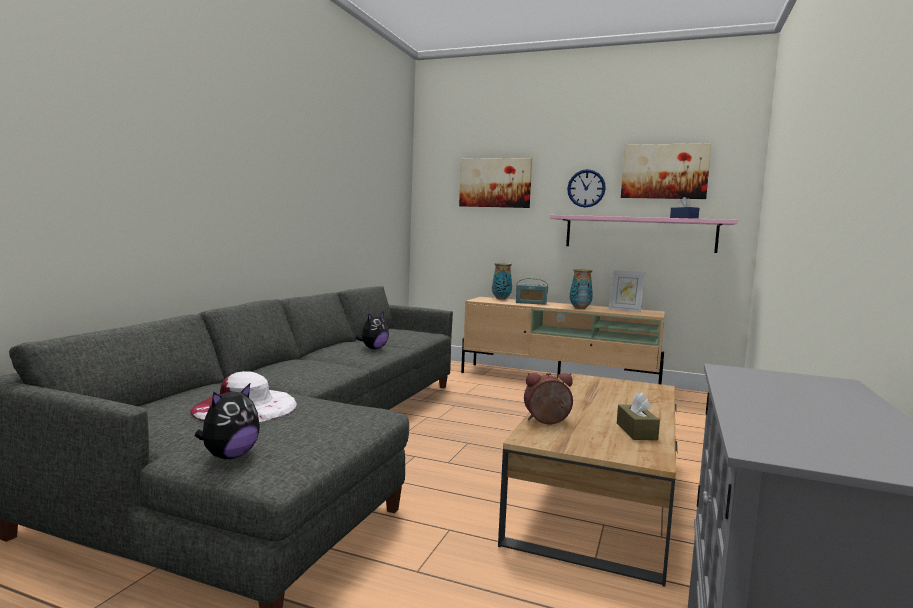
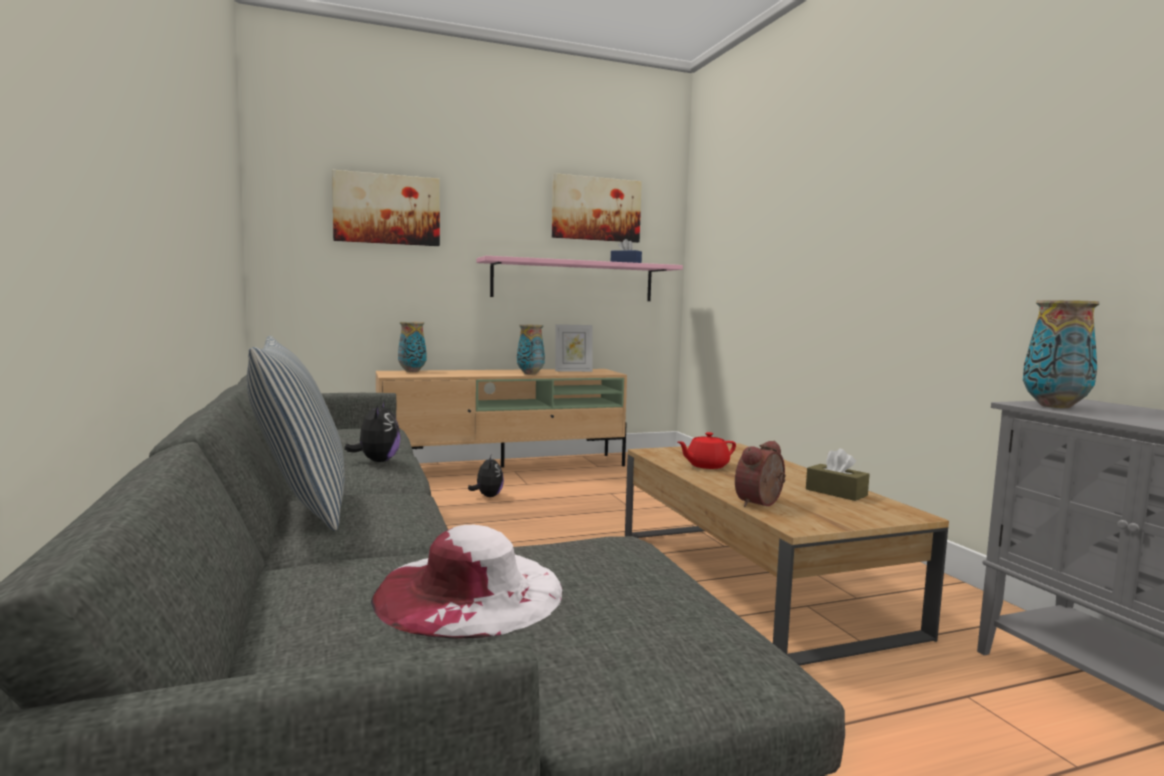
camera: 40 degrees left, 0 degrees up
(229, 456) = (665, 671): plush toy -> plush toy (487, 496)
(289, 361) = (301, 507): none -> pillow
(531, 303) = (461, 372): radio -> none
(586, 188) = (510, 224): wall clock -> none
(587, 393) = (706, 466): none -> red teapot
(747, 375) = (1056, 406): none -> vase

